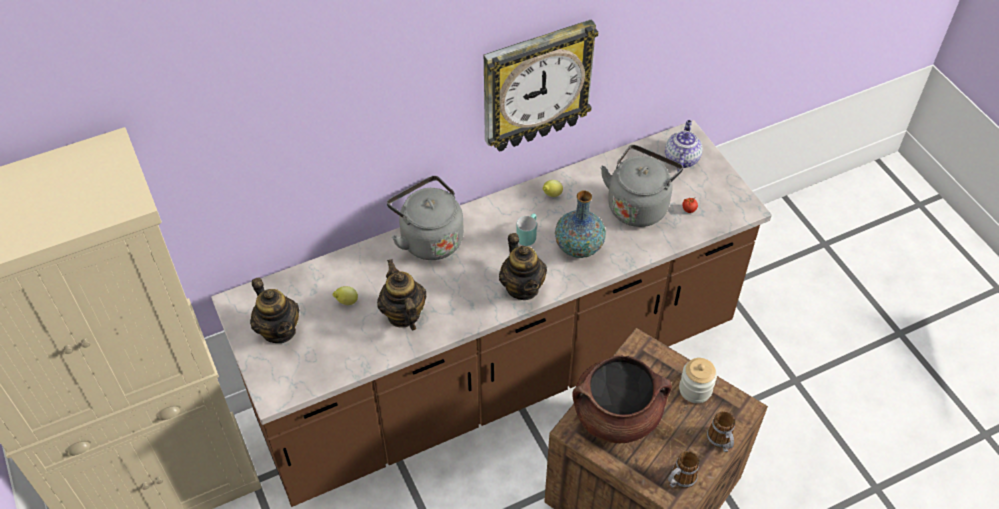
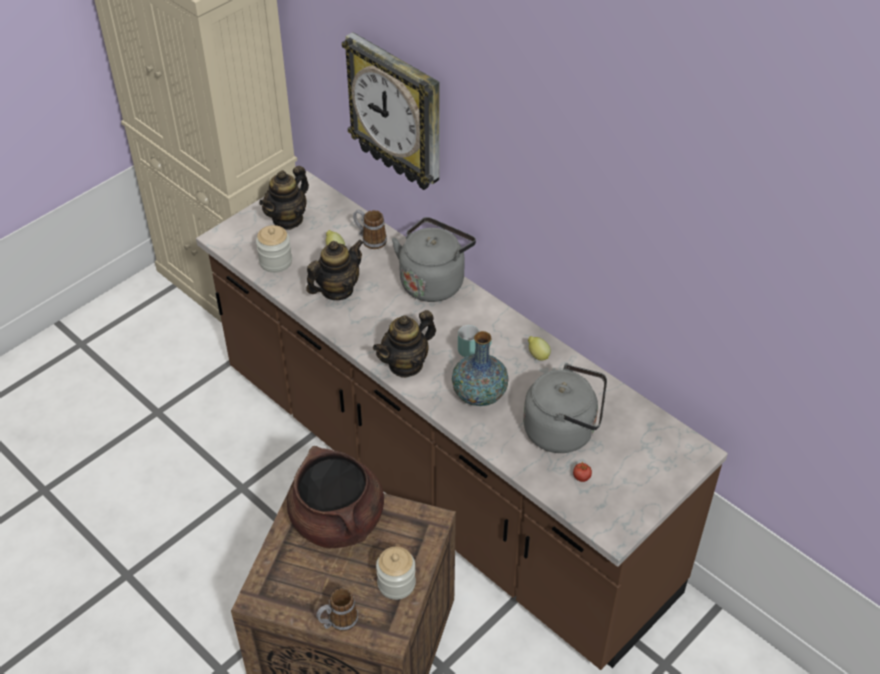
camera: 70 degrees right, 5 degrees down
(337, 355) = (275, 262): none -> jar
(535, 86) = (572, 236): wall clock -> wall clock (397, 113)
(679, 480) = (278, 593): mug -> mug (370, 240)
(681, 158) = (656, 454): teapot -> none

